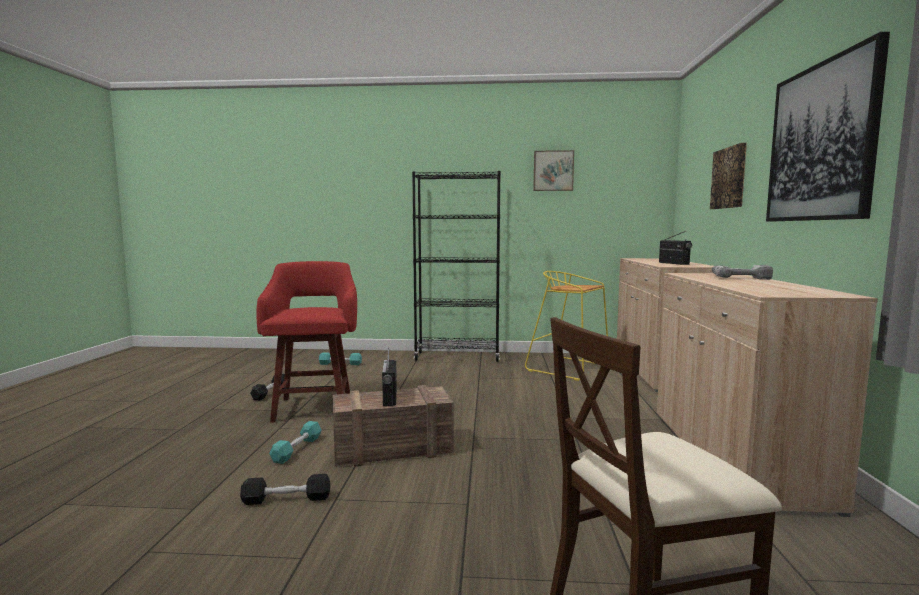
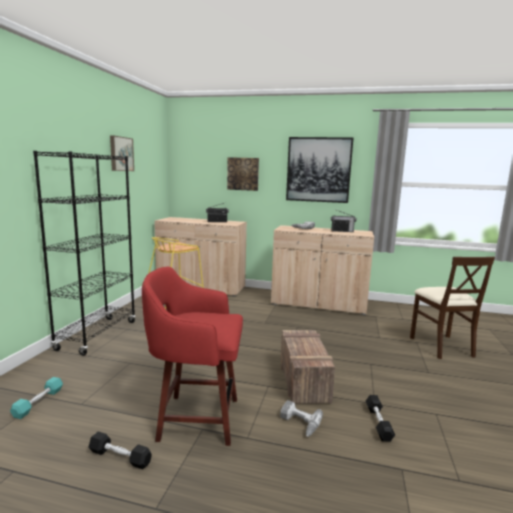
camera: 80 degrees left, 5 degrees up
(297, 449) = (299, 423): turquoise dumbbell -> power drill
(389, 398) = (306, 347): radio -> radio (342, 231)

